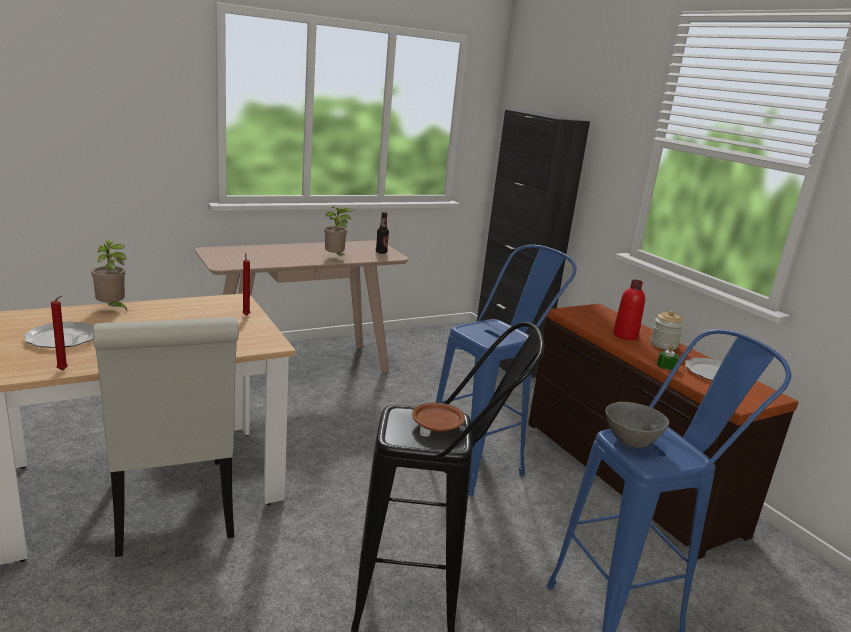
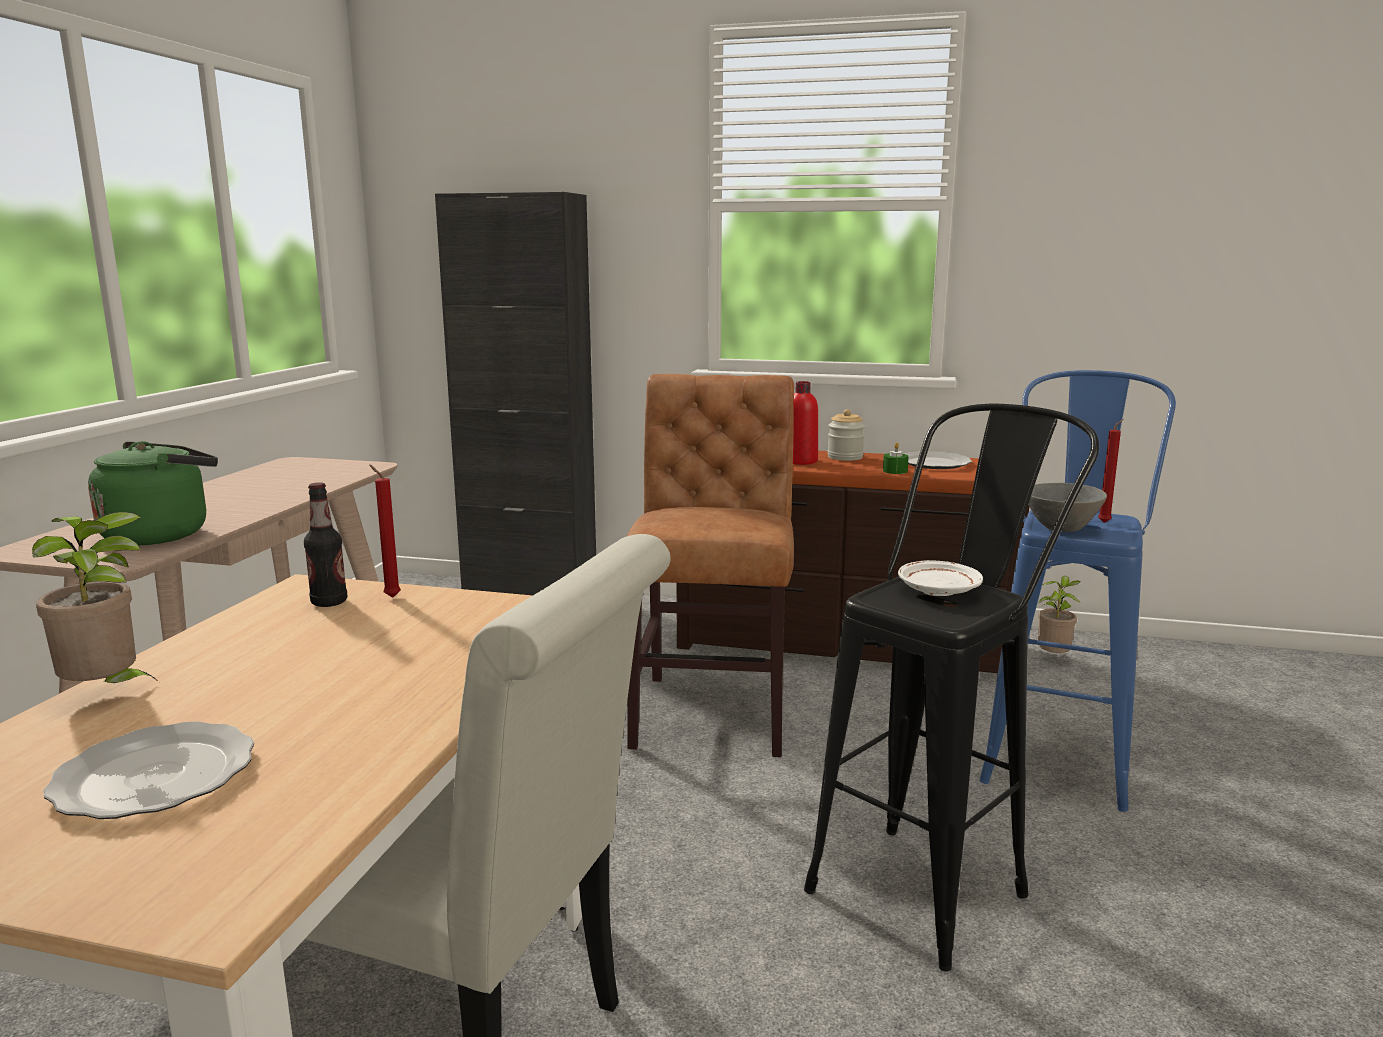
camera: 45 degrees left, 5 degrees down
(63, 370) = (343, 808): red candle -> red candle (1105, 522)
(254, 260) = (162, 534): none -> green kettle
(335, 258) = (292, 491): potted plant -> potted plant (1053, 658)
(381, 252) = (337, 467): bottle -> bottle (329, 602)
(437, 425) = (938, 590): brown plate -> white plate
(484, 462) = (713, 710): blue stool -> brown chair

